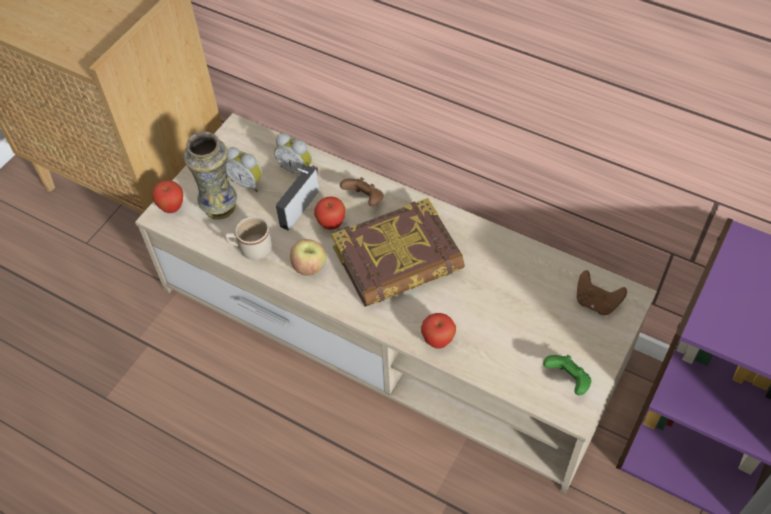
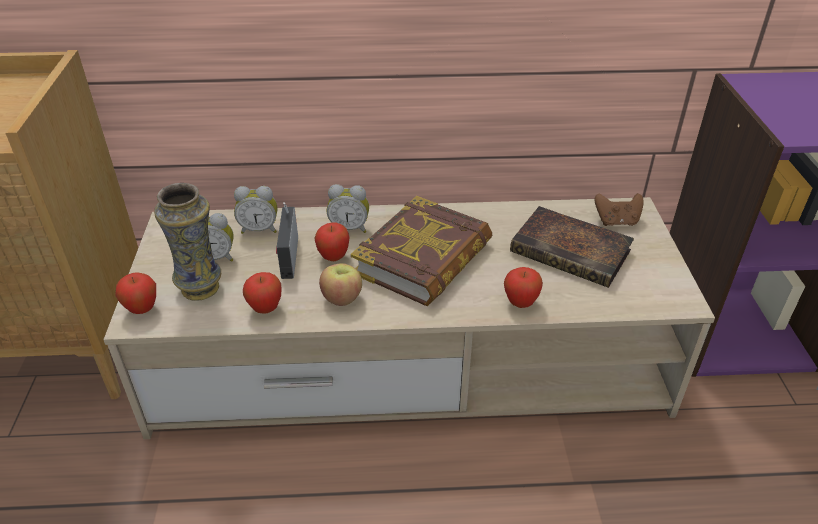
camera: 35 degrees left, 15 degrees down
(251, 249) = (265, 309): beige mug -> apple
(364, 200) = (349, 228): brown game controller -> alarm clock
(526, 315) = (573, 252): none -> book
(567, 380) = (655, 283): green game controller -> none

